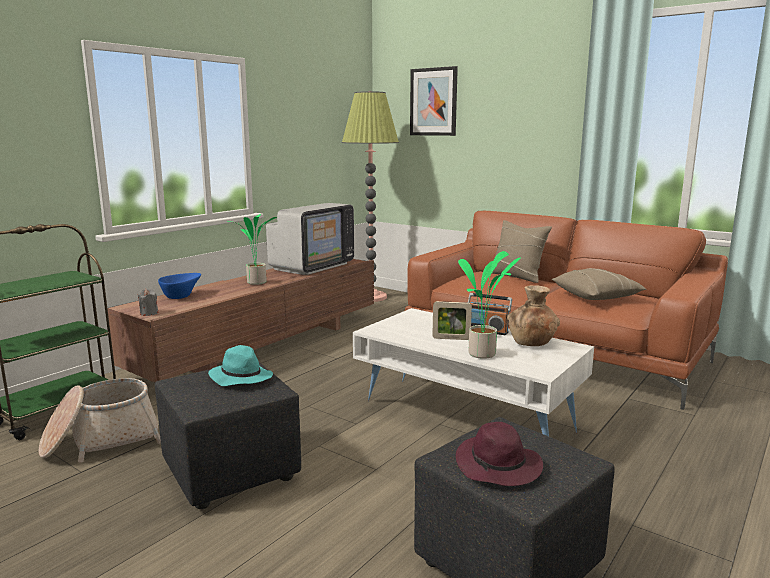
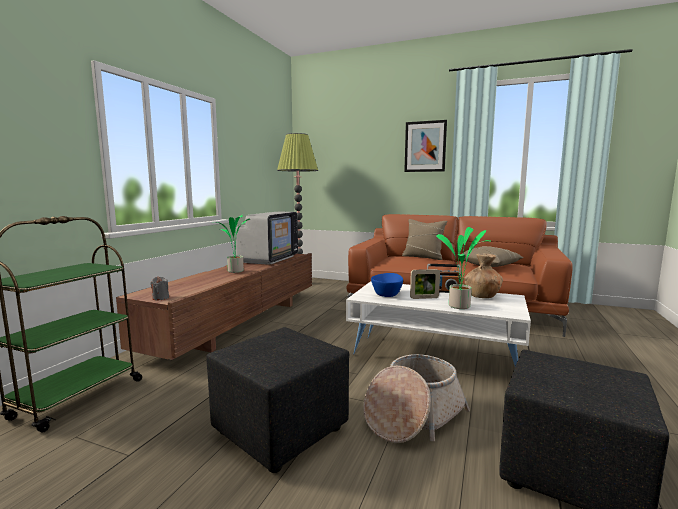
camera: 15 degrees left, 5 degrees down
(101, 440) = (135, 419): basket -> basket (413, 416)
(181, 296) = (179, 284): blue bowl -> blue bowl (387, 294)
(240, 377) = (287, 342): turquoise hat -> none
(433, 102) = (340, 143): picture -> picture (425, 146)
(498, 466) = (579, 388): purple hat -> none

